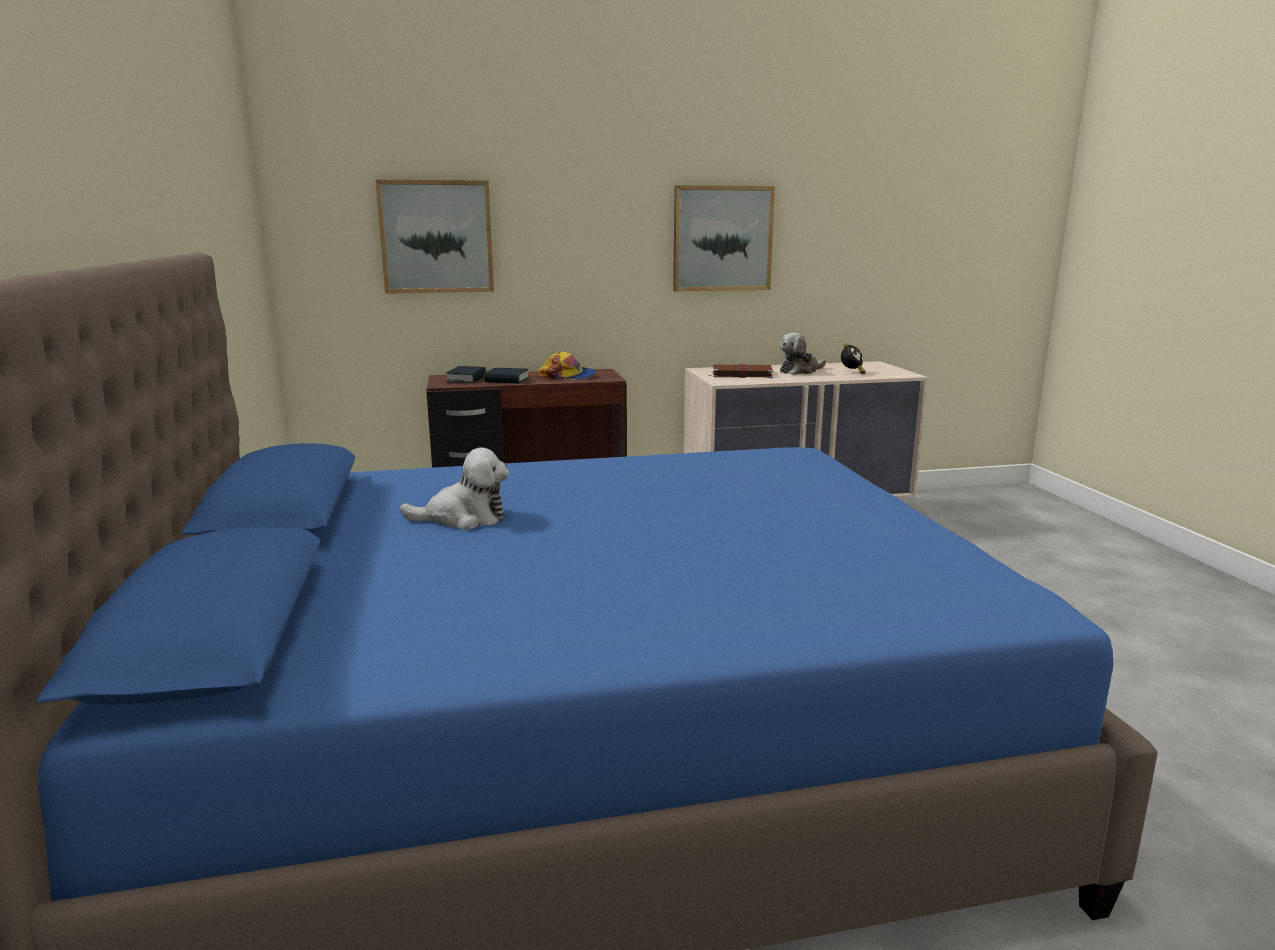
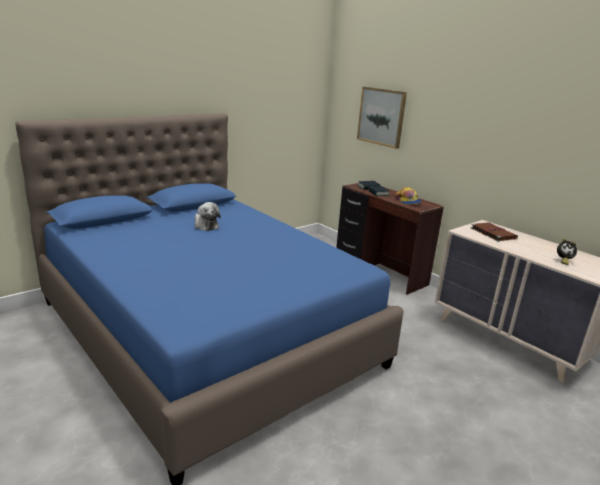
camera: 60 degrees right, 5 degrees up
(722, 238) = (524, 145): picture -> none
(800, 371) = (534, 246): plush toy -> none

